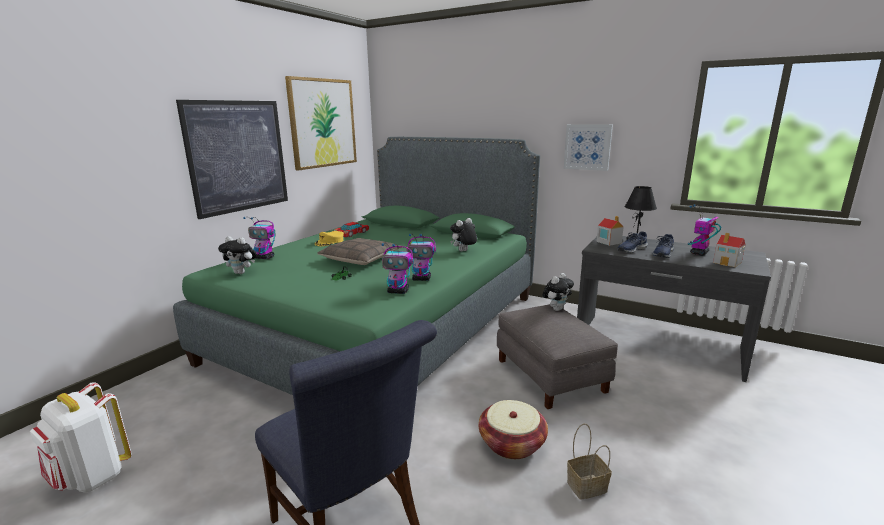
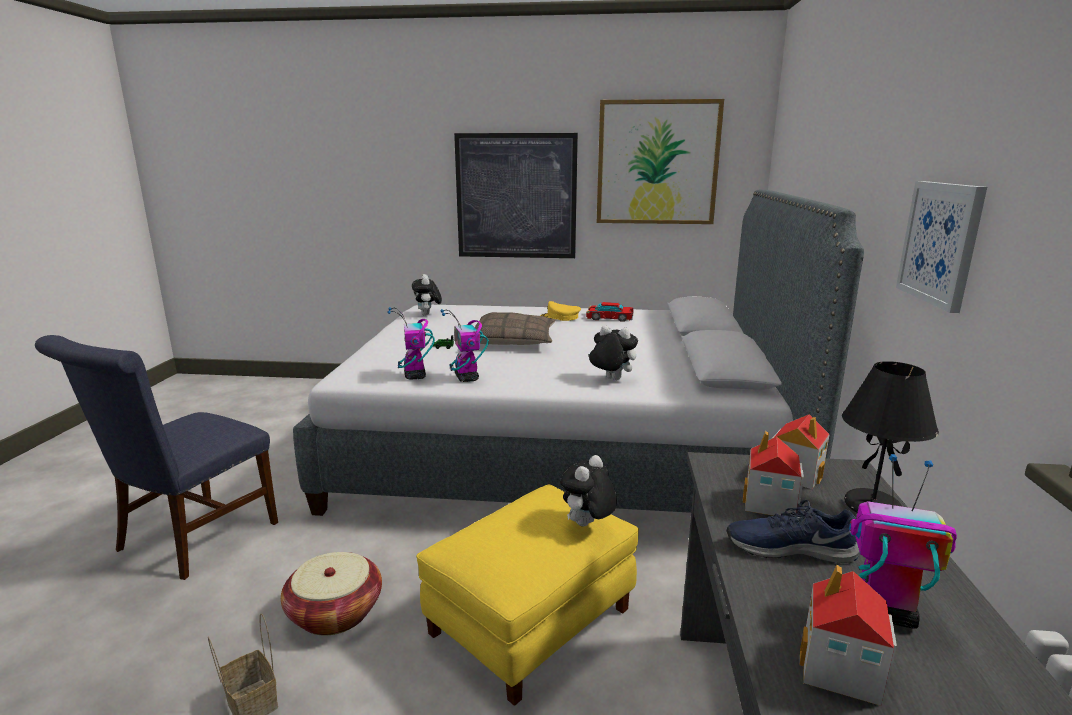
camera: 65 degrees right, 0 degrees up
(92, 477) = (257, 418): white backpack -> none
(265, 258) = (473, 310): toy robot -> none
(383, 326) = (563, 449): green bed -> grey bed
(551, 375) = (531, 622): grey ottoman -> yellow ottoman
(556, 309) = (587, 525): plush toy -> plush toy turned 105 degrees clockwise
(631, 249) = (769, 503): blue shoe -> toy house

